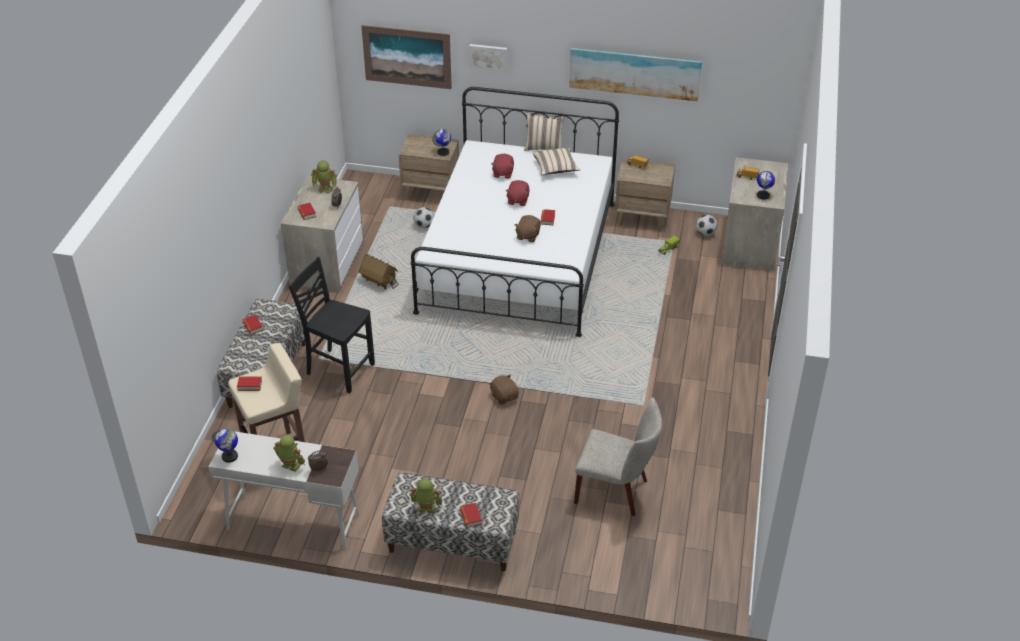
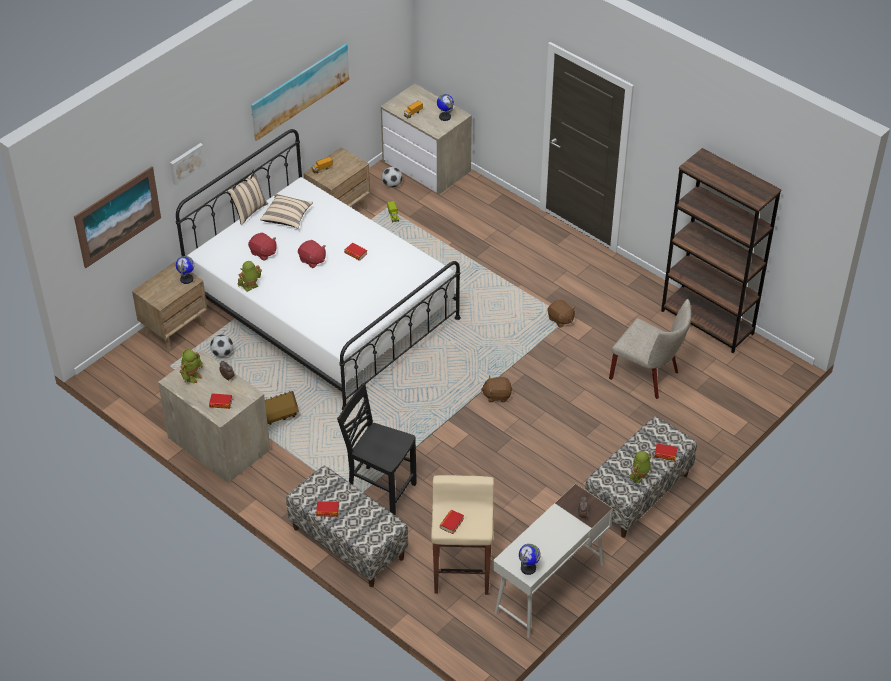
camera: 60 degrees left, 5 degrees up
(290, 466) = (567, 532): toy robot -> toy robot (250, 287)
(339, 369) = (380, 490): black chair -> black chair turned 60 degrees clockwise
(527, 236) = (368, 275): brown plush toy -> brown plush toy (560, 319)
(616, 491) = (648, 376): beige chair -> beige chair turned 75 degrees clockwise
(732, 509) = (707, 322): none -> brown bookcase

